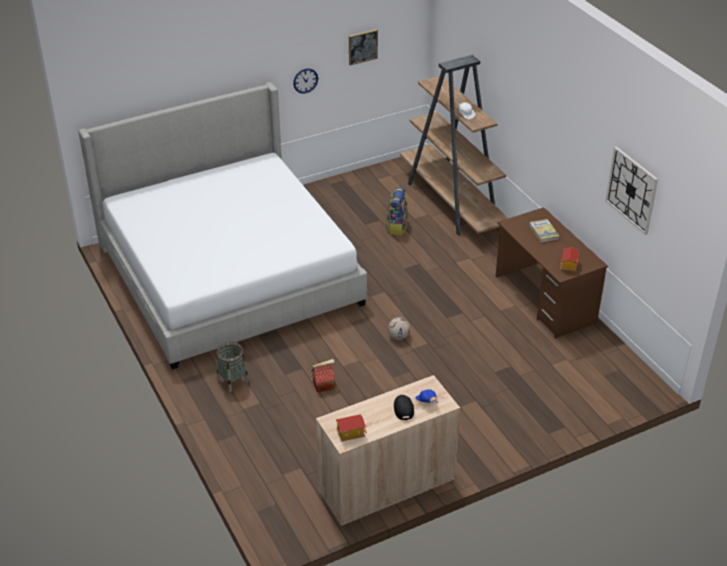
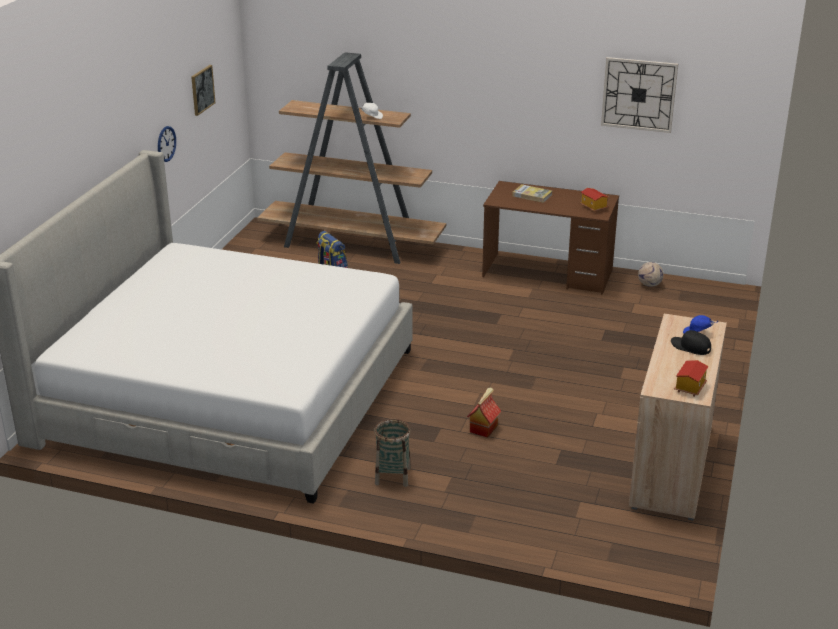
camera: 45 degrees left, 10 degrees down
(398, 337) = (481, 358): football -> football (649, 285)

